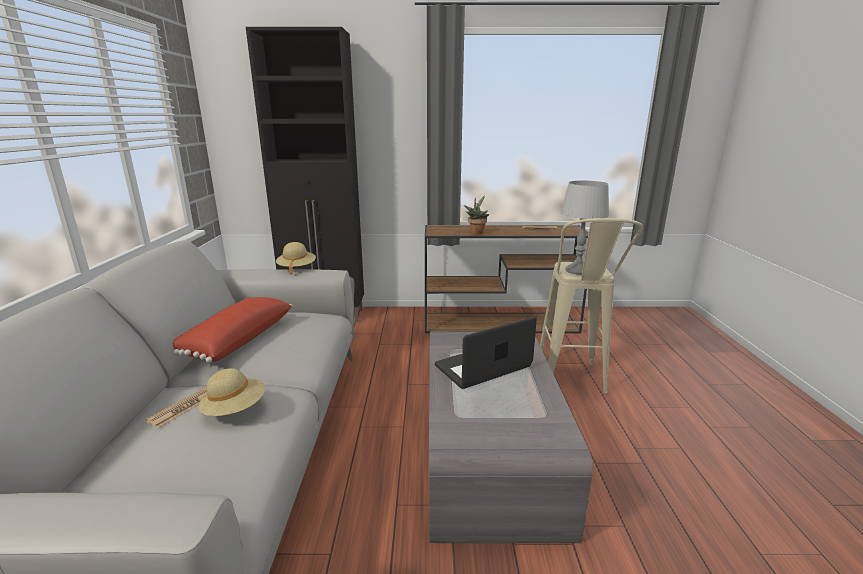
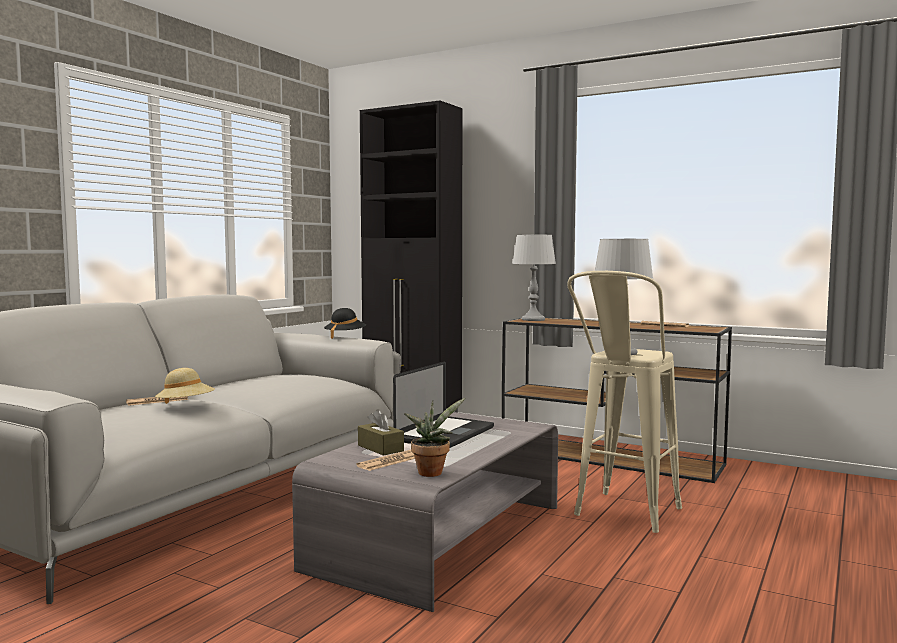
camera: 30 degrees right, 15 degrees down
(236, 340) = (247, 381): red pillow -> none
(296, 268) = (345, 336): beige hat -> black hat
(440, 230) = (533, 319): none -> grey table lamp
(464, 404) = (380, 448): none -> brown tissue box
(476, 232) = (570, 323): potted plant -> potted plant (432, 472)
(483, 366) = (445, 434): laptop -> laptop turned 120 degrees clockwise
(499, 423) = (390, 461): none -> newspaper

